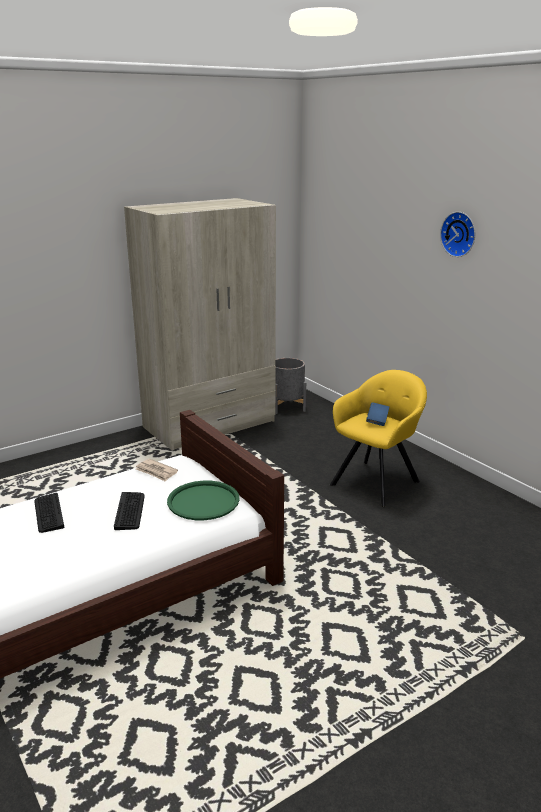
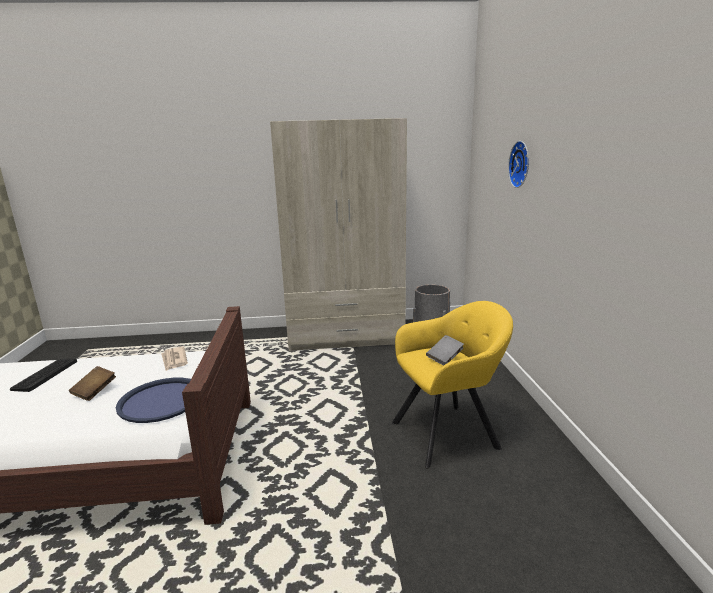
camera: 30 degrees right, 5 degrees down
(130, 511) = (95, 391): keyboard -> brown book
(203, 501) = (161, 400): green tray -> blue tray
(377, 420) = (444, 358): blue book -> grey book
(460, 234) = (590, 126): wall clock -> wall clock (521, 164)

